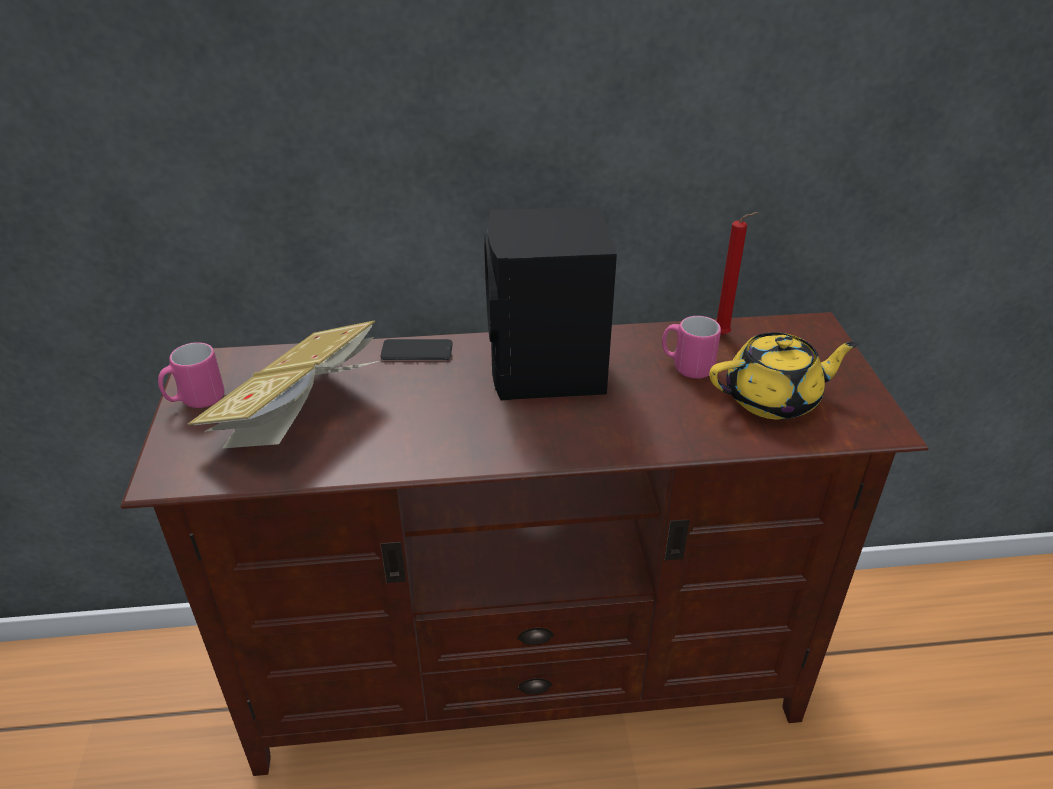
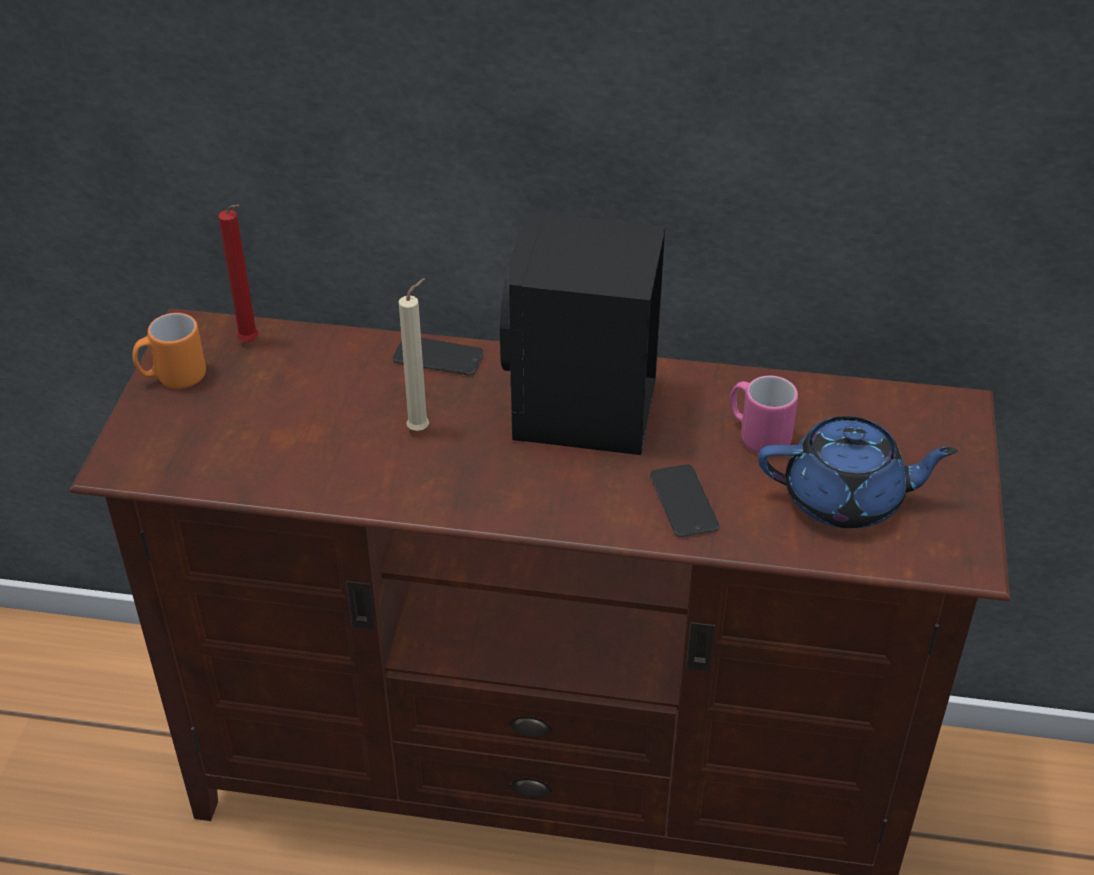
camera: 15 degrees right, 5 degrees up
(196, 400) = (173, 378): pink mug -> orange mug
(298, 416) = (278, 418): book -> none
(423, 404) = (421, 429): none -> beige candle
(655, 422) = (683, 502): none -> phone
(724, 335) = (827, 401): red candle -> red candle (251, 343)
(773, 399) = (845, 499): yellow teapot -> blue teapot

